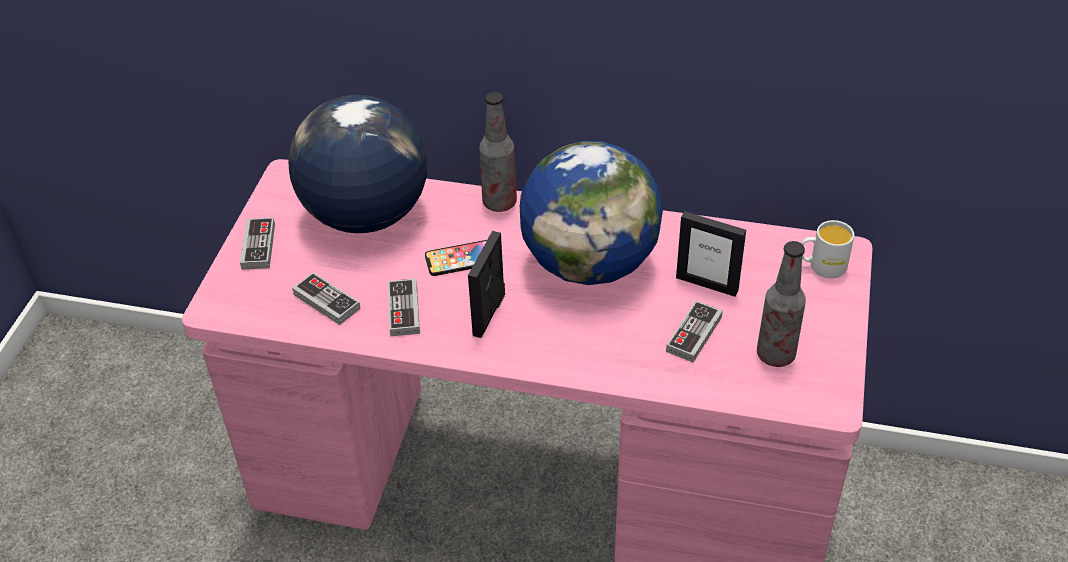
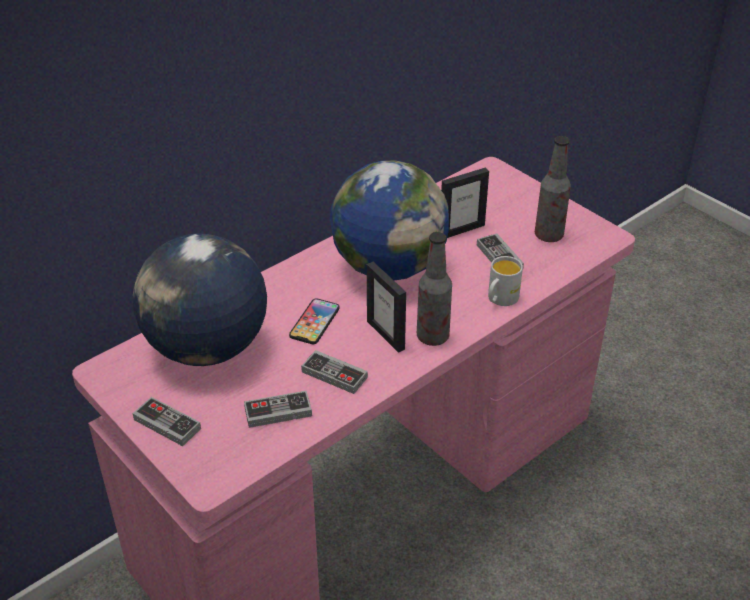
camera: 55 degrees left, 5 degrees down
(499, 202) = (279, 277): bottle -> bottle (432, 337)
(821, 266) = (494, 182): white mug -> white mug (500, 299)

